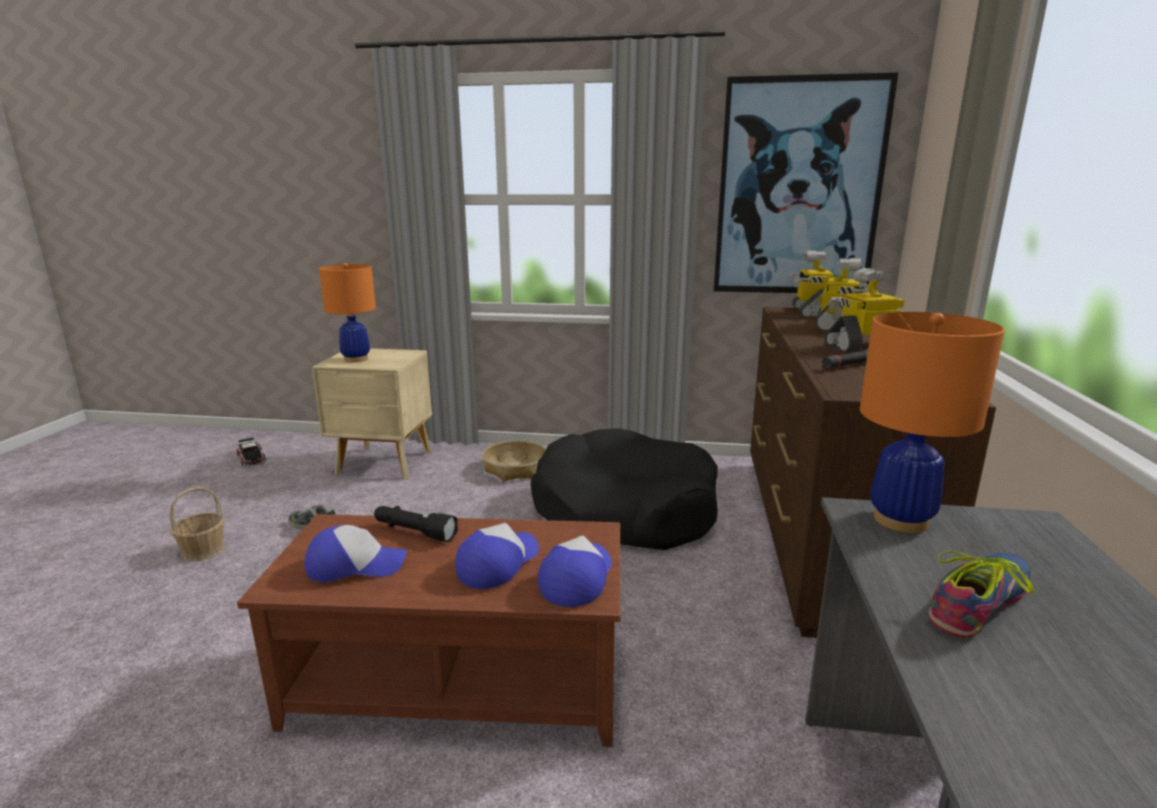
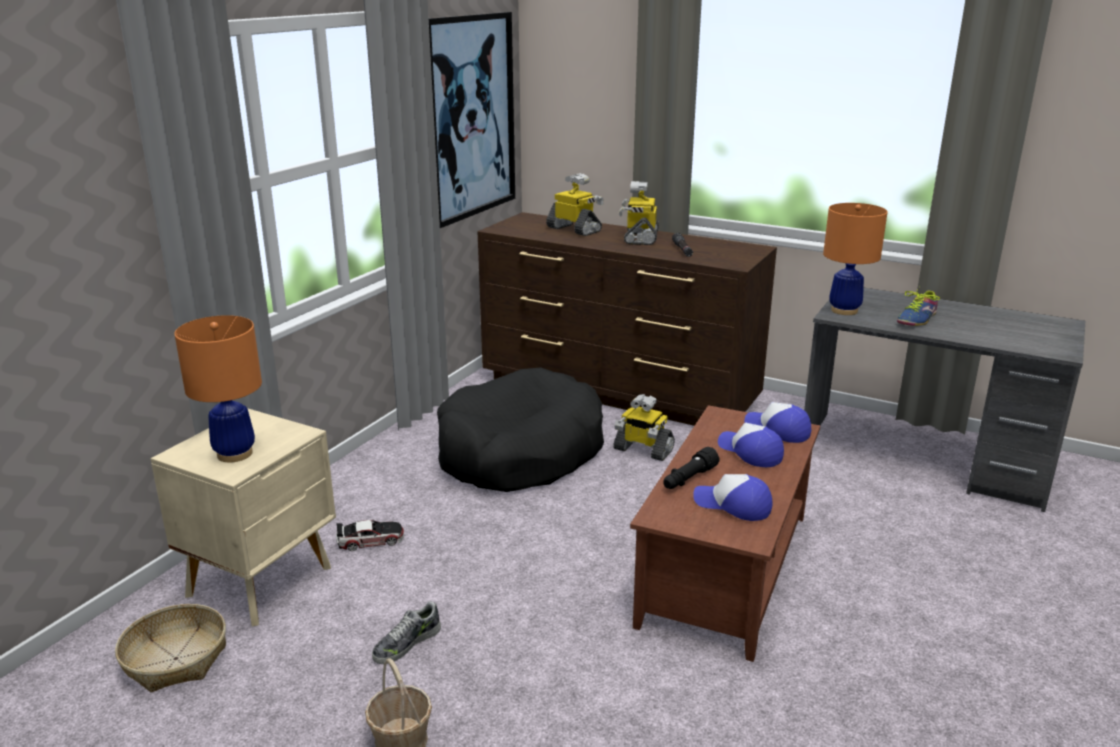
camera: 70 degrees left, 5 degrees up
(251, 458) = (88, 718): toy car -> toy car (370, 540)
(355, 565) = (733, 505): cap -> cap turned 75 degrees counterclockwise
(515, 469) = (377, 491): basket -> basket (176, 658)
(811, 313) = (521, 225): toy robot -> toy robot (642, 450)
(977, 602) = (917, 319): shoe -> shoe turned 120 degrees counterclockwise

